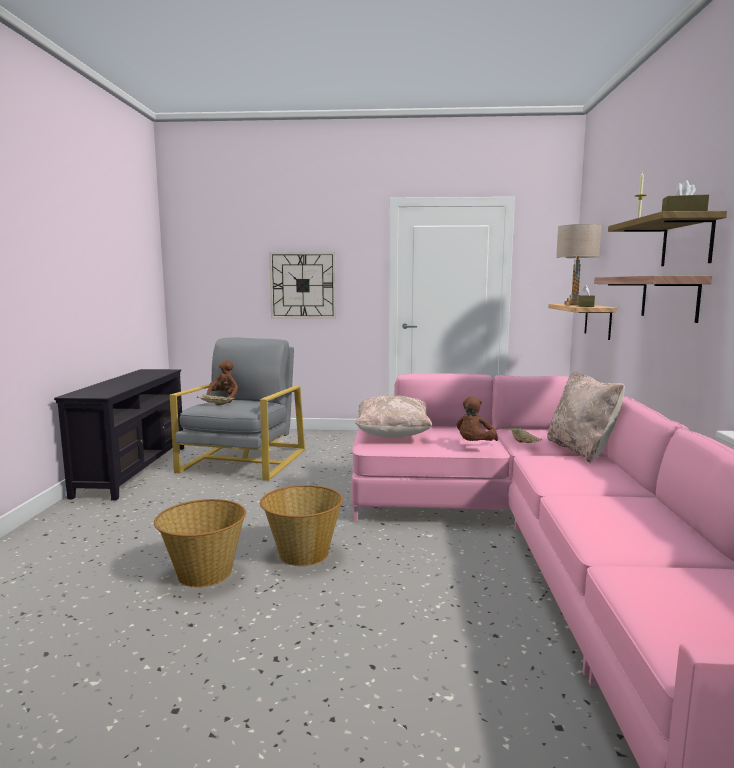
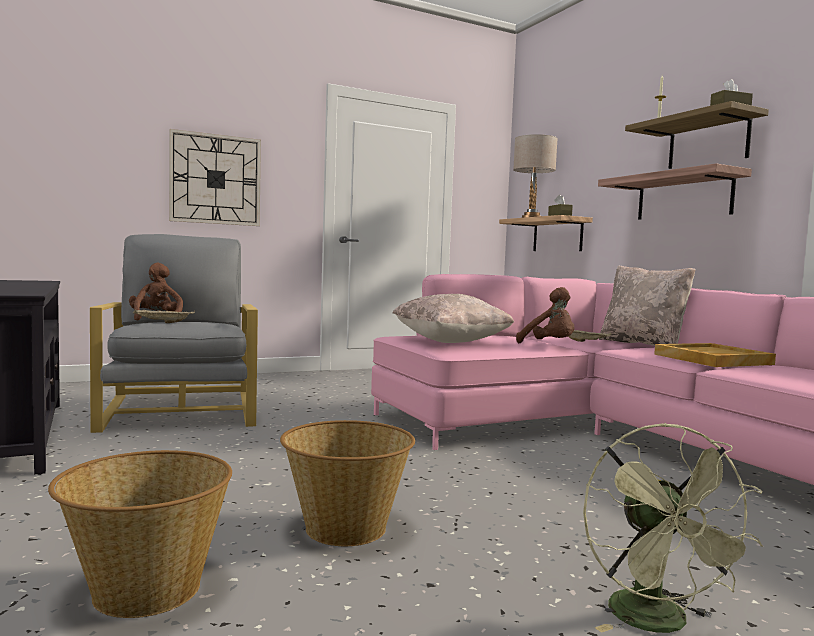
camera: 30 degrees left, 5 degrees down
(273, 695) = (659, 623): none -> green fan
(302, 554) = (432, 487): basket -> basket (145, 590)
(474, 445) = (550, 345): brown plush toy -> brown plush toy turned 45 degrees counterclockwise
(587, 482) = (712, 359): none -> beige tray

